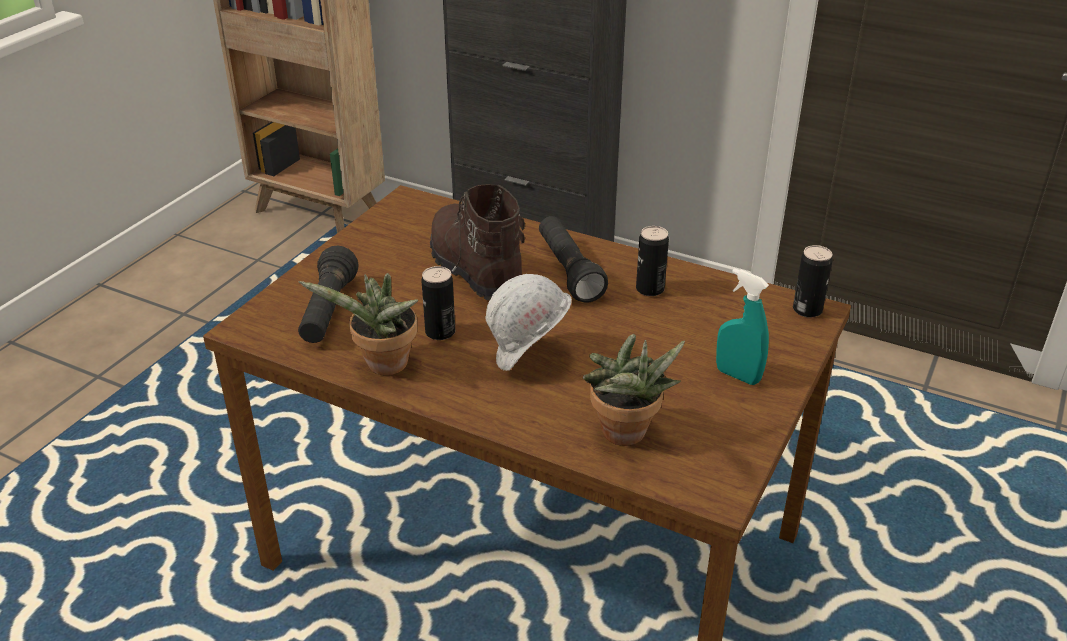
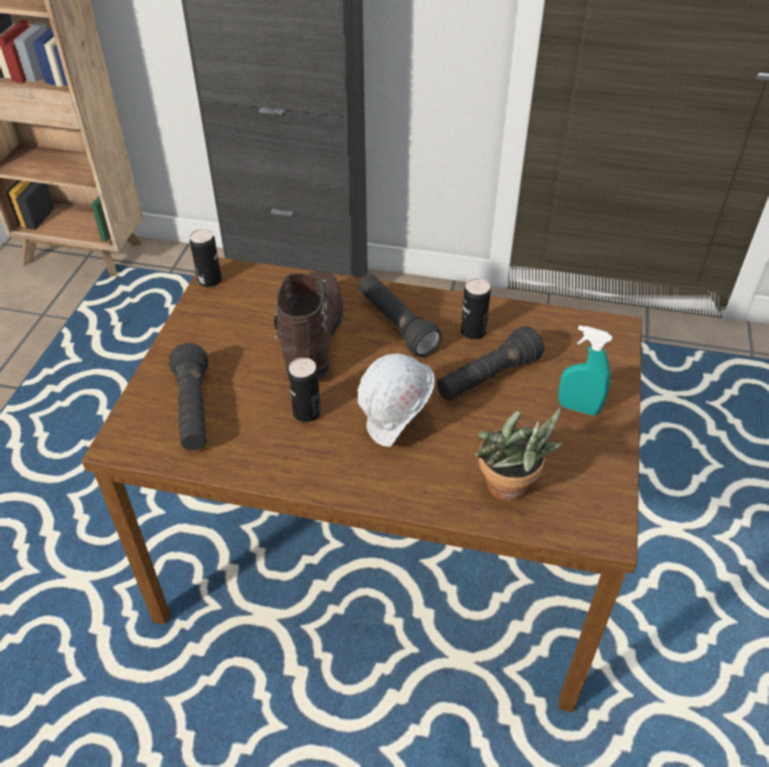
camera: 15 degrees left, 10 degrees up
(383, 367) = (268, 461): potted plant -> none
(474, 269) = (311, 338): brown boot -> brown boot turned 45 degrees clockwise
(647, 333) = (487, 378): none -> black flashlight
(807, 310) = (609, 329): can -> can (209, 280)

